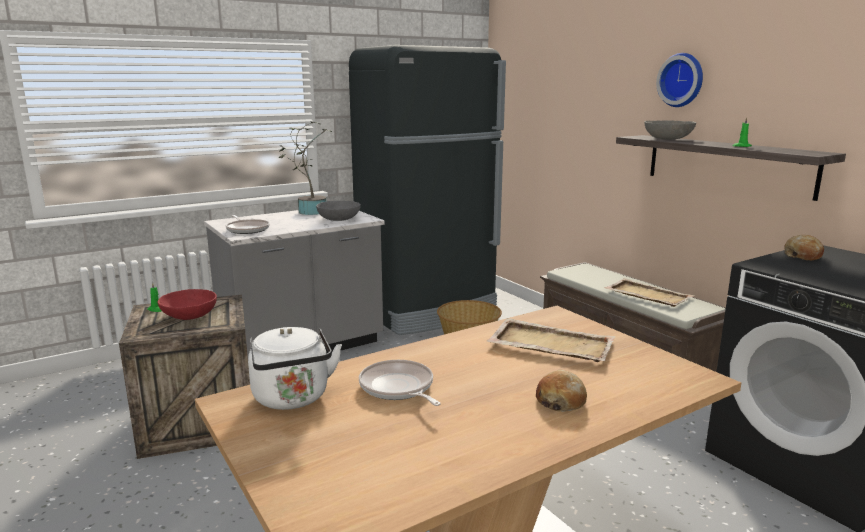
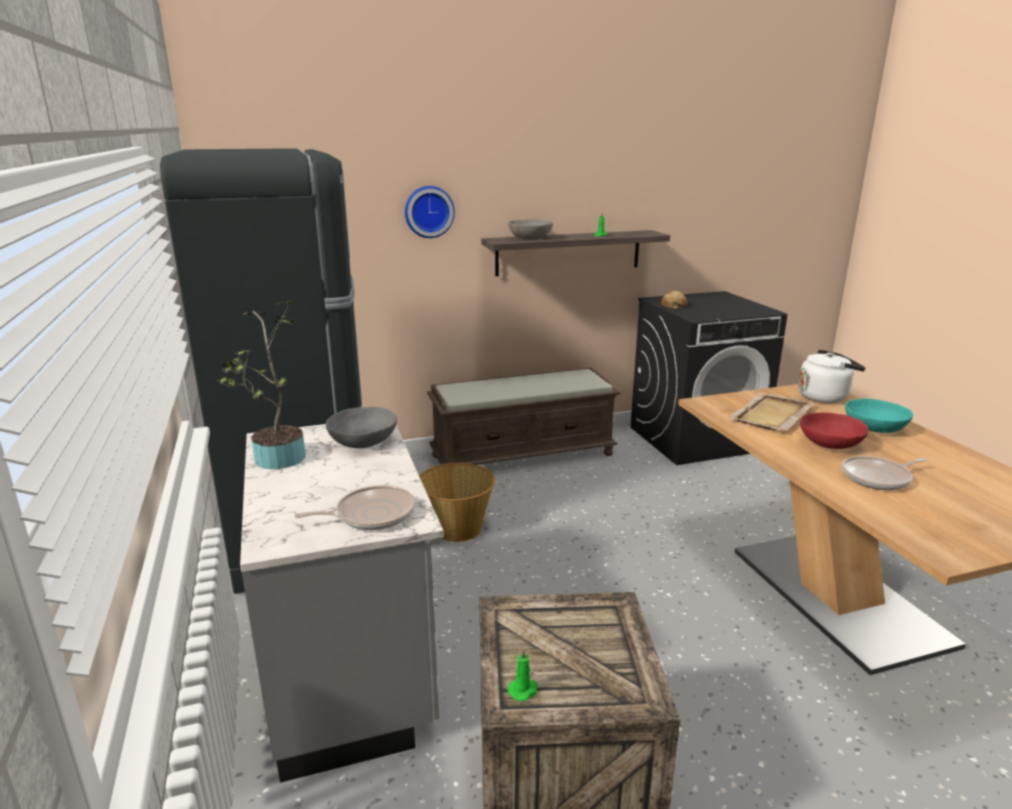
camera: 75 degrees left, 5 degrees up
(189, 316) = (569, 647): red bowl -> red bowl (829, 444)
(293, 399) = (922, 524): white kettle -> white kettle (825, 397)
(561, 400) = (874, 428): bread -> turquoise bowl
(647, 295) = (546, 383): beige tray -> none
(682, 80) = (518, 181): wall clock -> wall clock (428, 211)

